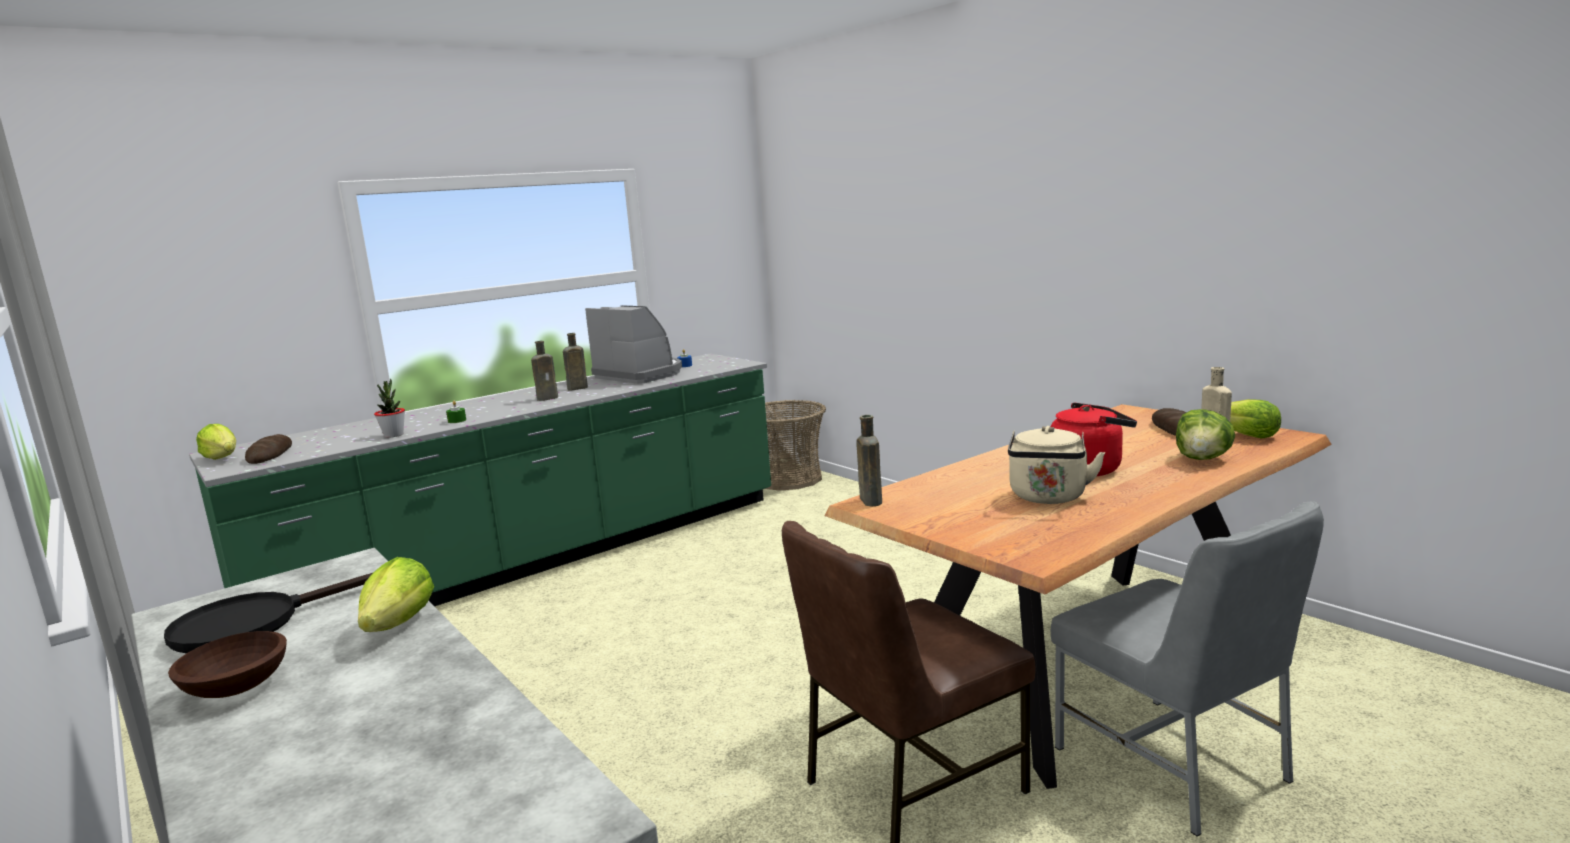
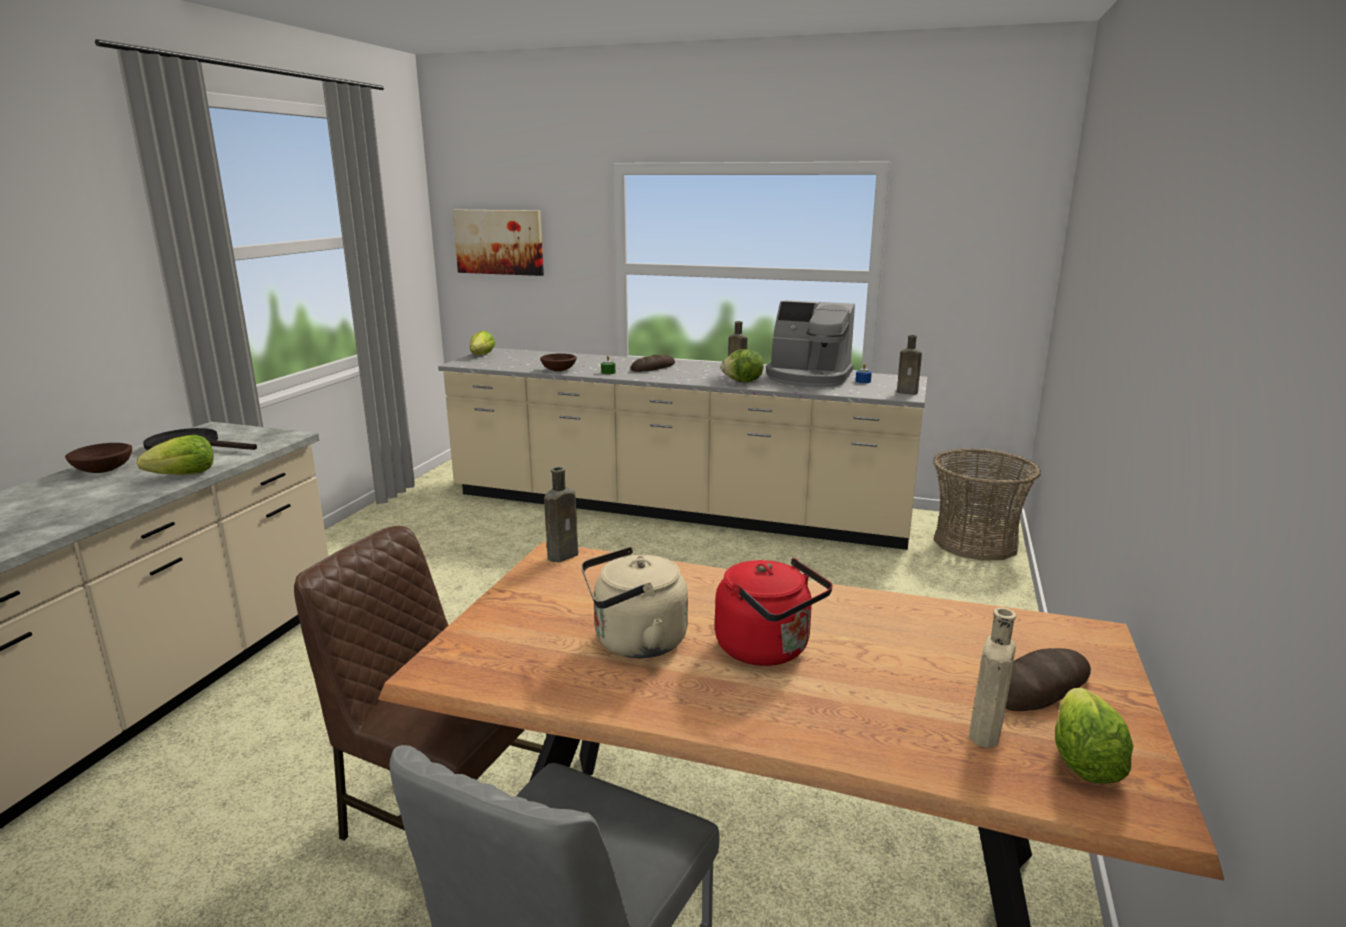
camera: 55 degrees right, 5 degrees up
(162, 301) = (499, 242): none -> picture
(270, 454) = (496, 360): bread -> bread (653, 368)
(394, 435) = (559, 370): potted plant -> brown bowl
(538, 559) = (675, 509): green counter -> beige counter
(549, 398) = (697, 375): brown bottle -> brown bottle (909, 392)
(640, 374) = (808, 377): coffee machine -> coffee machine turned 105 degrees clockwise
(1202, 459) = (901, 730): lettuce -> lettuce (743, 382)

